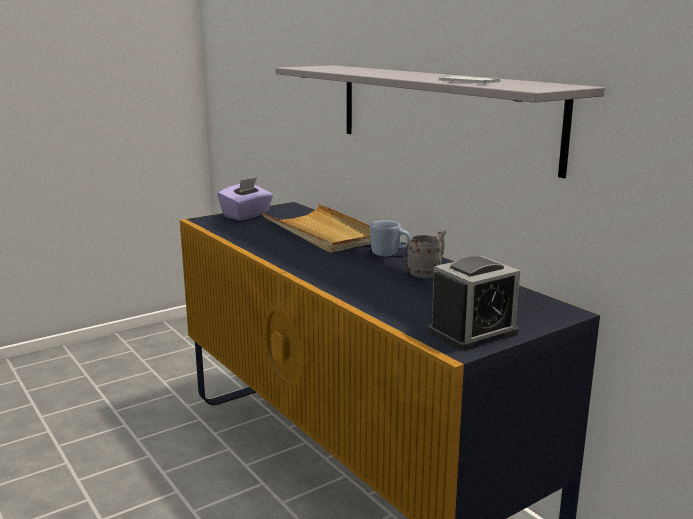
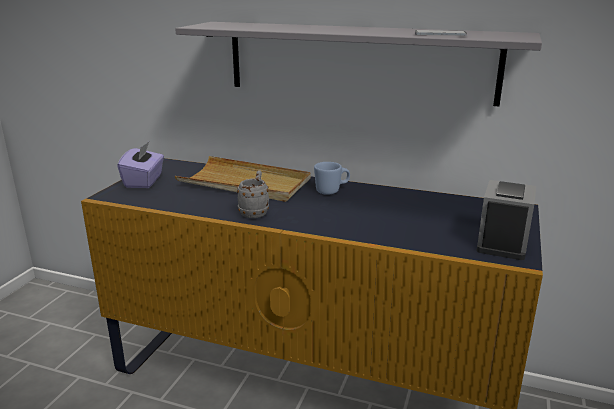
camera: 35 degrees left, 5 degrees up
(428, 273) = (388, 201): grey mug -> grey mug (255, 212)

